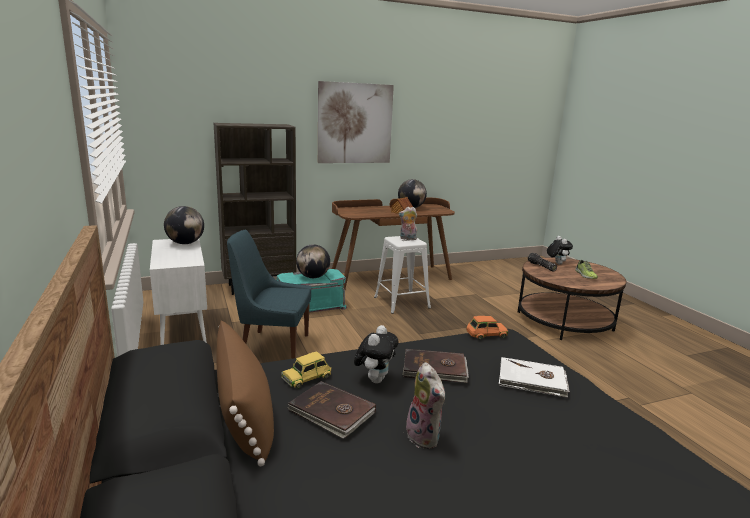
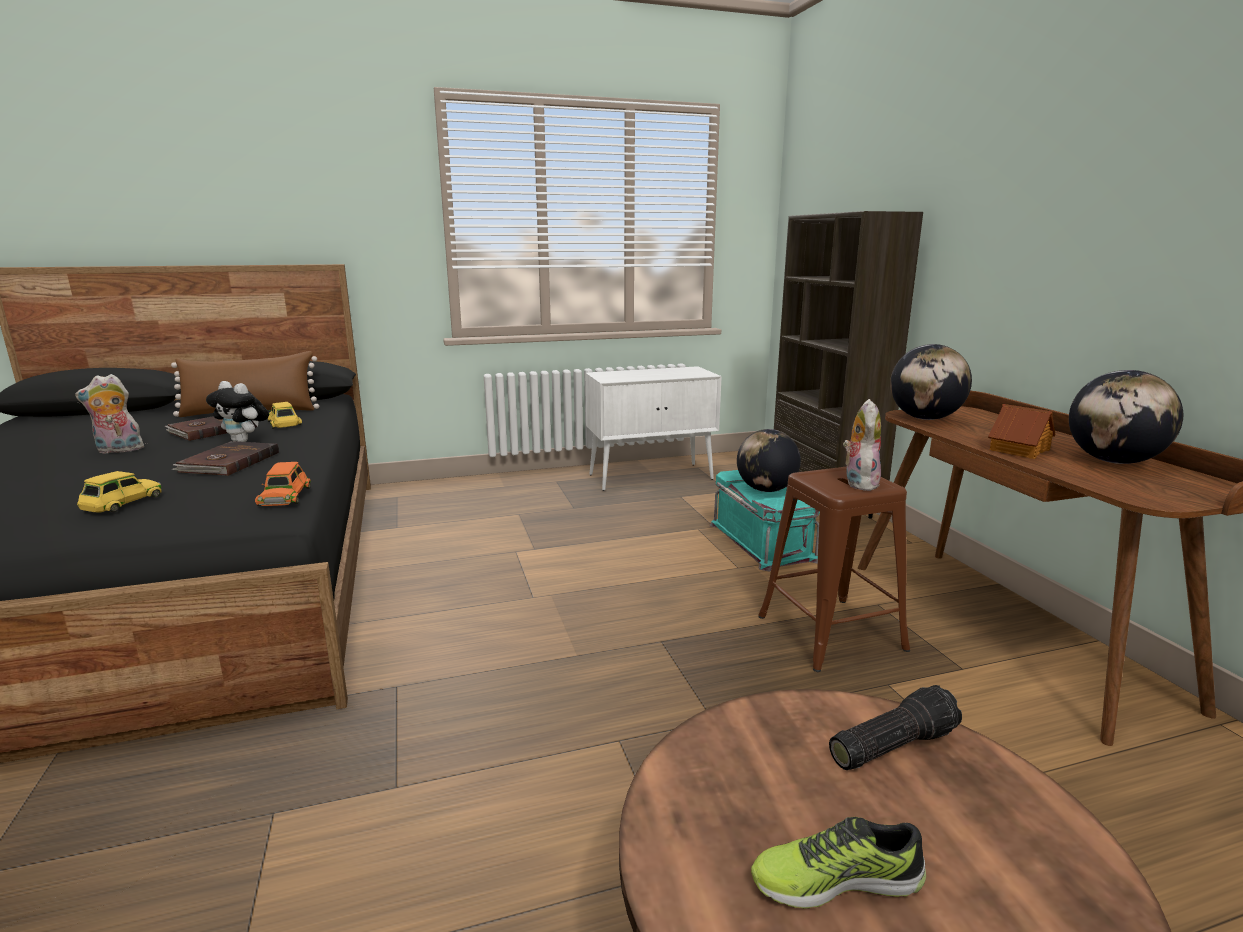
camera: 95 degrees right, 0 degrees up
(185, 243) = (687, 374): globe -> globe (925, 418)
(272, 346) = (606, 521): blue chair -> none
(355, 123) = (1055, 200): picture -> none
(401, 302) = (830, 632): white stool -> brown stool
(532, 380) = (121, 502): white book -> yellow toy car
(556, 263) = (991, 819): plush toy -> none

